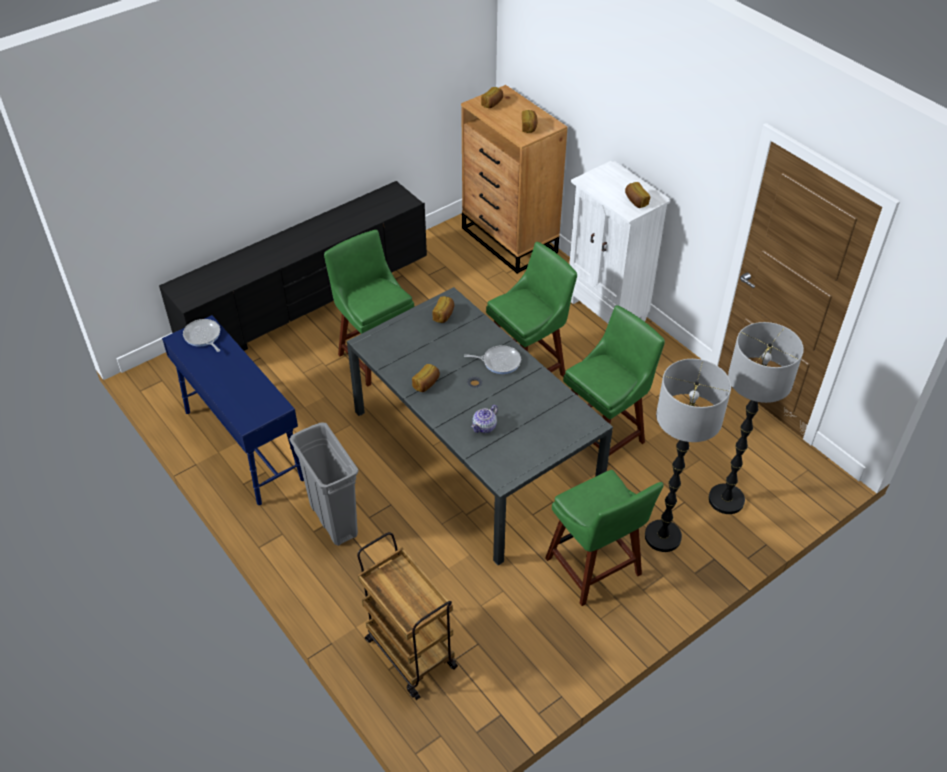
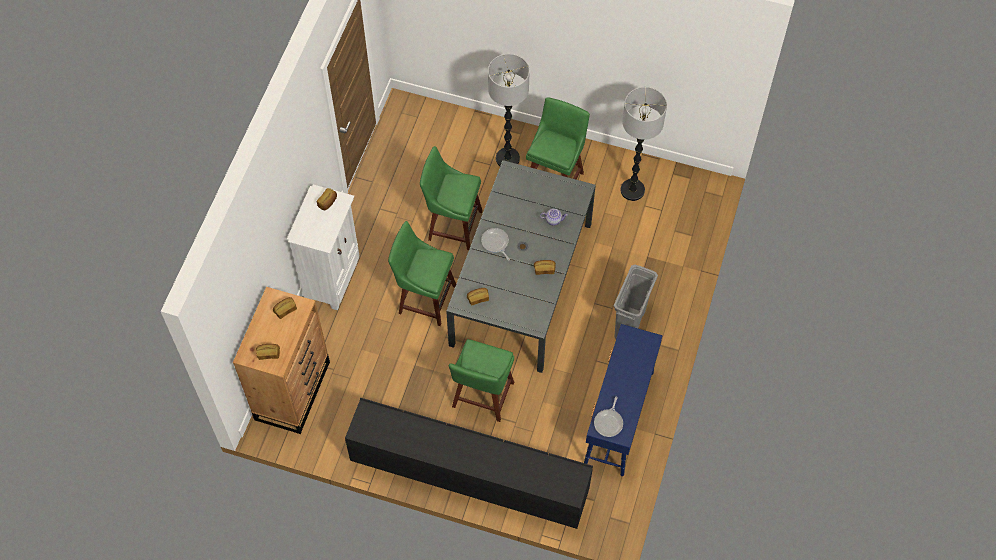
camera: 125 degrees left, 15 degrees up
(410, 653) = (675, 232): brown cart -> none
(726, 500) = (456, 141): floor lamp -> floor lamp (632, 190)

